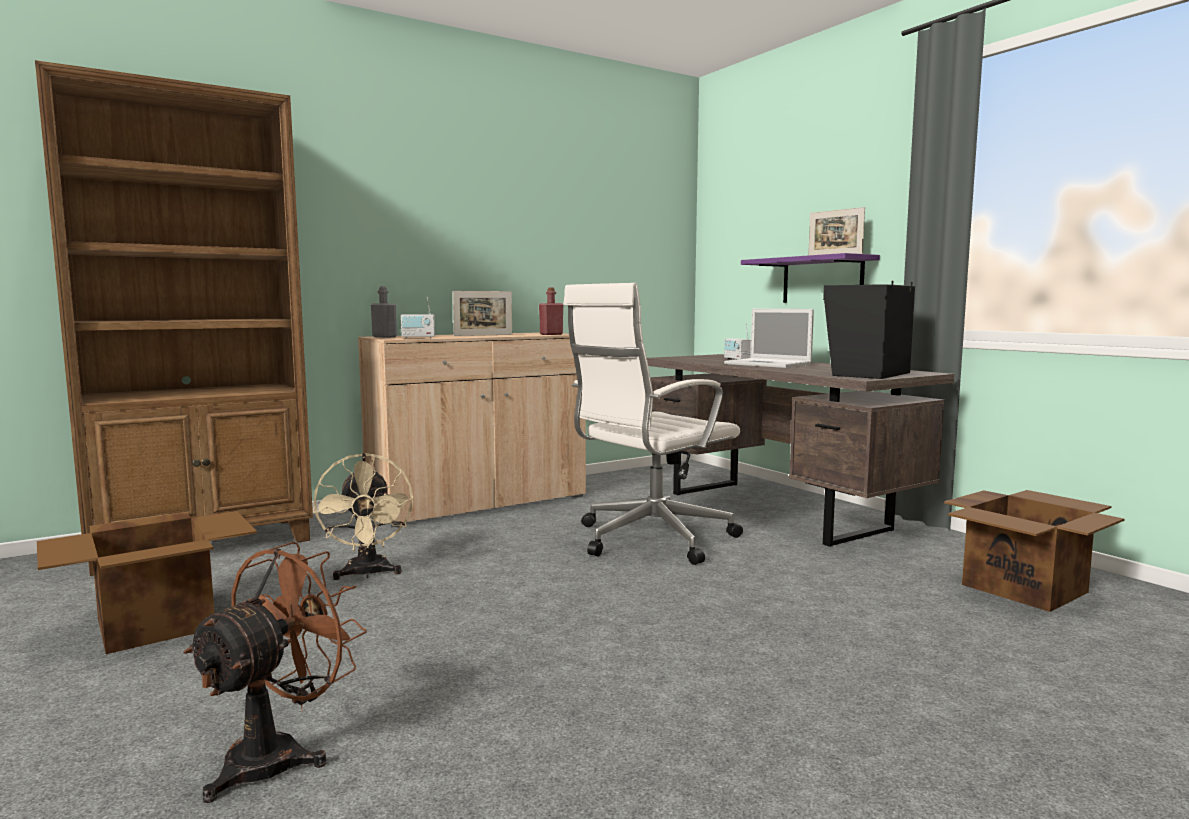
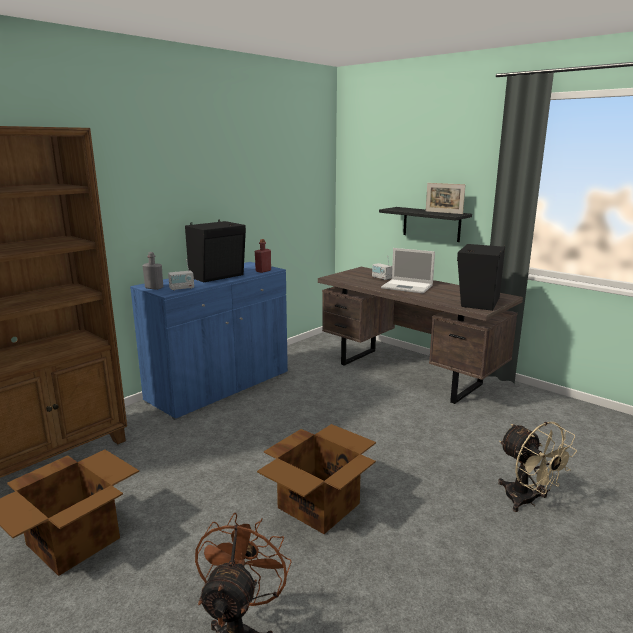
camera: 15 degrees left, 10 degrees up
(367, 574) = (189, 469): beige fan -> beige fan (527, 501)
(479, 502) = (219, 387): beige cabinet -> blue cabinet
(483, 335) = (218, 276): picture frame -> black speaker
(650, 539) = (350, 410): white office chair -> none
(822, 280) = (431, 224): purple shelf -> black shelf
(1025, 588) = (568, 425): cardboard box -> cardboard box (320, 505)

